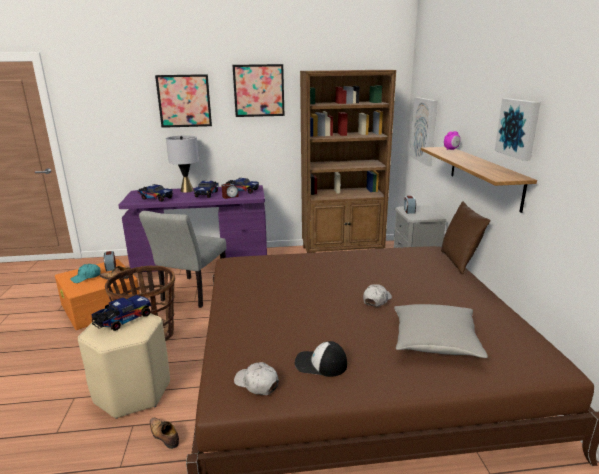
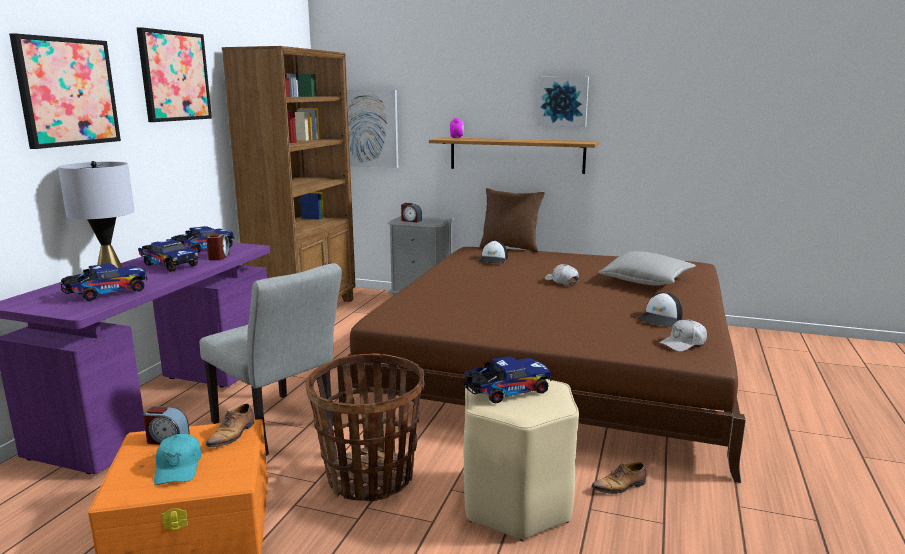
camera: 65 degrees left, 5 degrees down
(122, 320) = (505, 392): toy truck -> toy truck turned 90 degrees clockwise
(409, 263) = (493, 260): none -> cap

